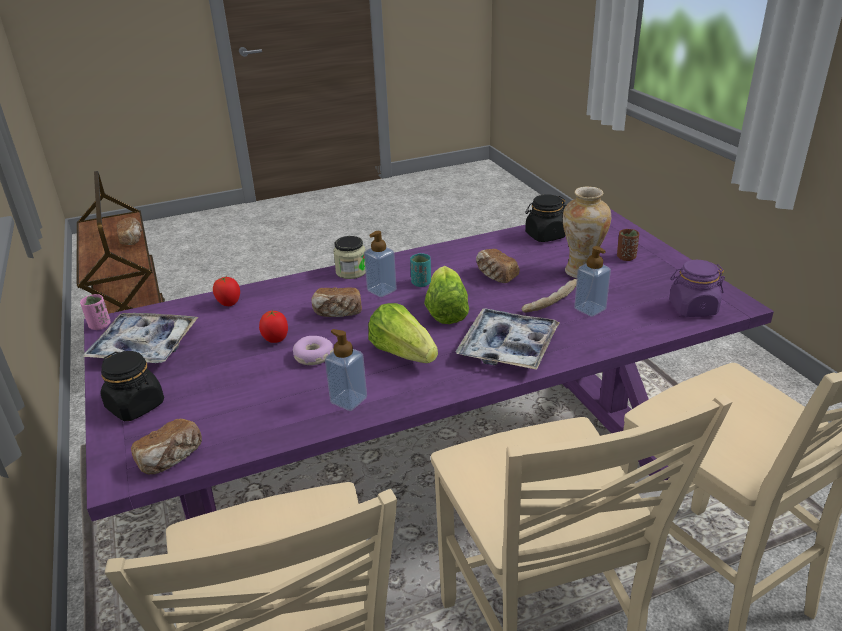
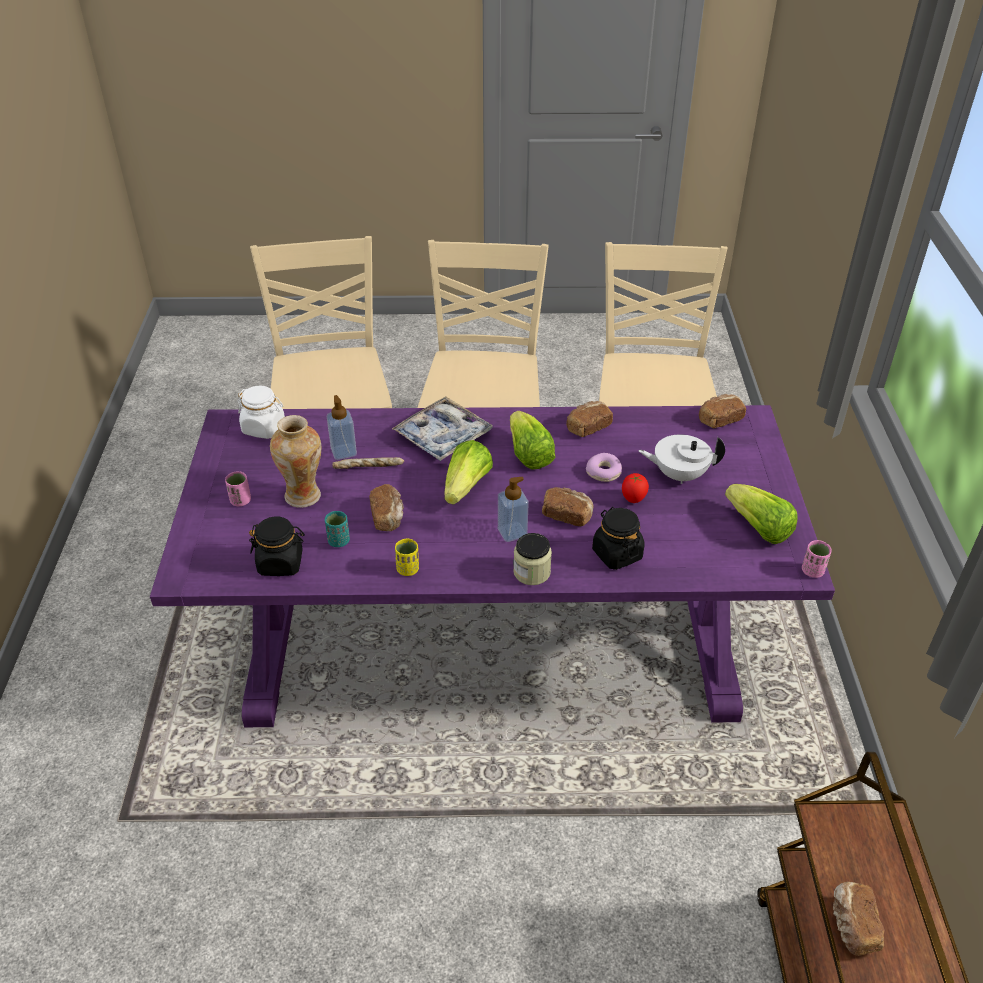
camera: 160 degrees left, 10 degrees up
(136, 406) = (753, 466): black jar -> black jar (616, 554)
(144, 346) = (758, 528): tray -> lettuce
(228, 375) = (679, 474): none -> white teapot
(229, 304) = (675, 562): tomato -> none
(348, 400) = (587, 427): soap dispenser -> bread
(421, 283) = (467, 530): turquoise cup -> turquoise cup (339, 541)
(449, 252) = (408, 569): none -> yellow cup
(626, 257) = (240, 501): brown cup -> pink cup
(692, 308) = (264, 428): purple jar -> white jar

